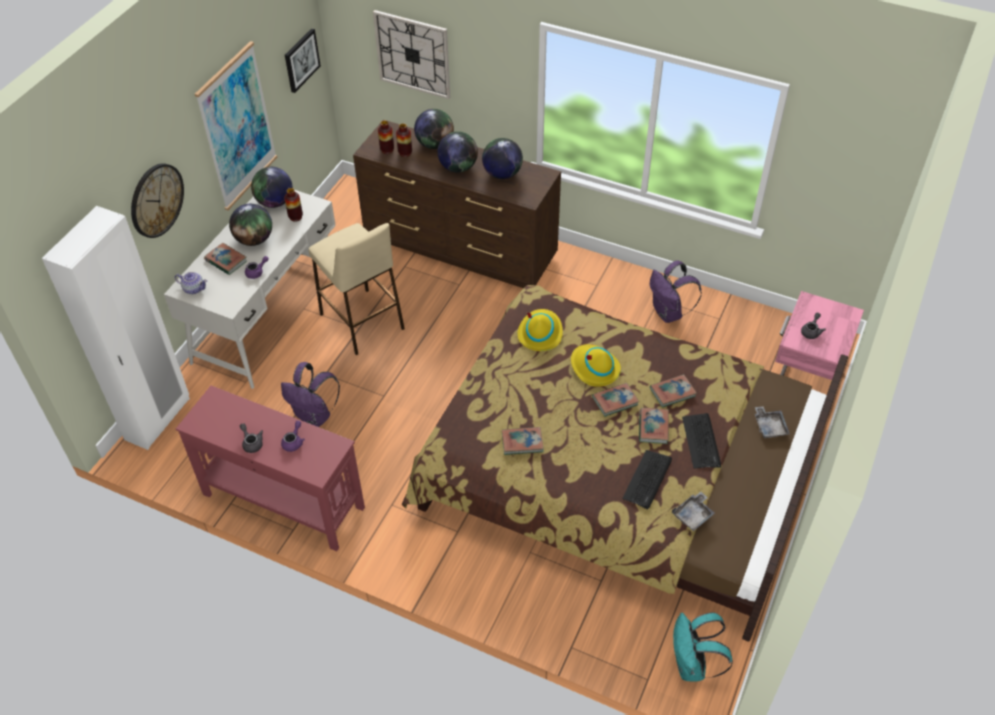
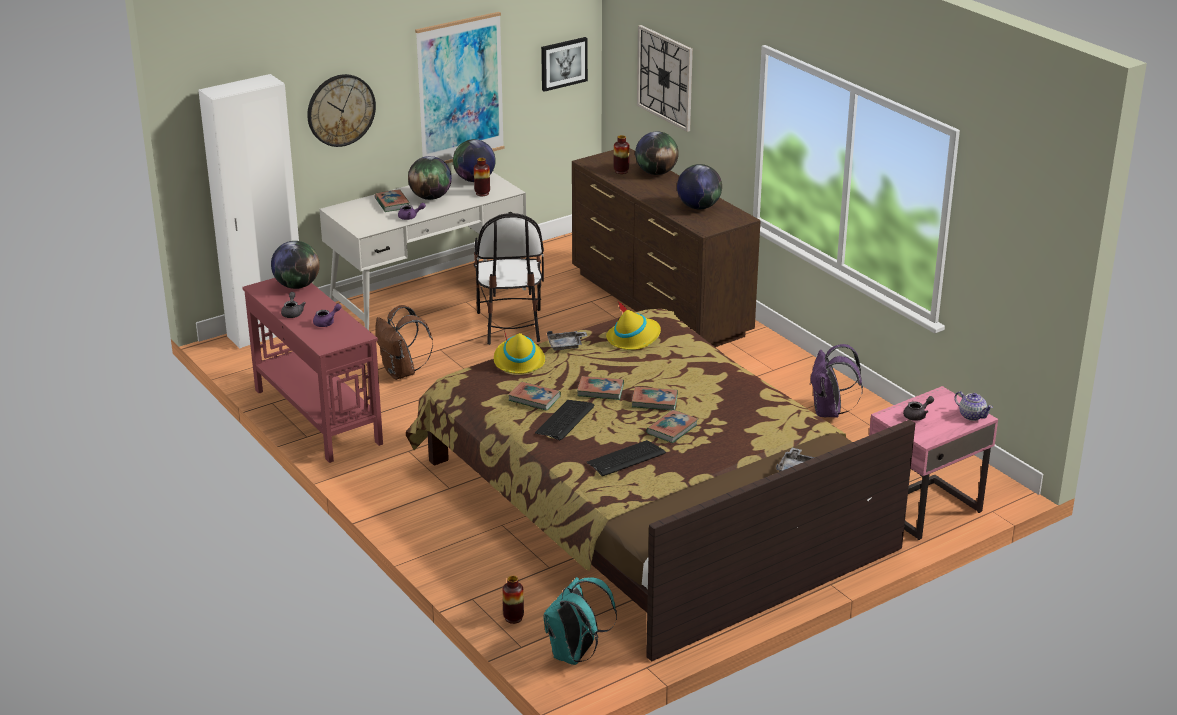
camera: 30 degrees right, 20 degrees down
(193, 288) = (347, 212): teapot -> teapot (971, 415)
(315, 416) = (402, 373): purple backpack -> brown backpack
(362, 322) = (510, 326): beige stool -> chair
(387, 150) = (606, 165): vase -> vase (513, 618)
(458, 167) = (660, 192): globe -> globe (297, 286)
(594, 368) = (659, 375): yellow hat -> yellow hat (518, 361)
(672, 392) = (719, 414): book -> book (600, 391)
(693, 515) = (643, 495): grey tray -> grey tray (566, 345)
(701, 441) = (709, 453): keyboard -> keyboard (565, 420)

